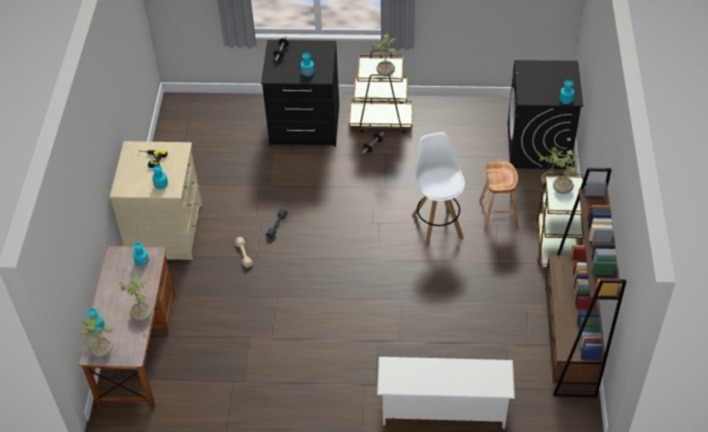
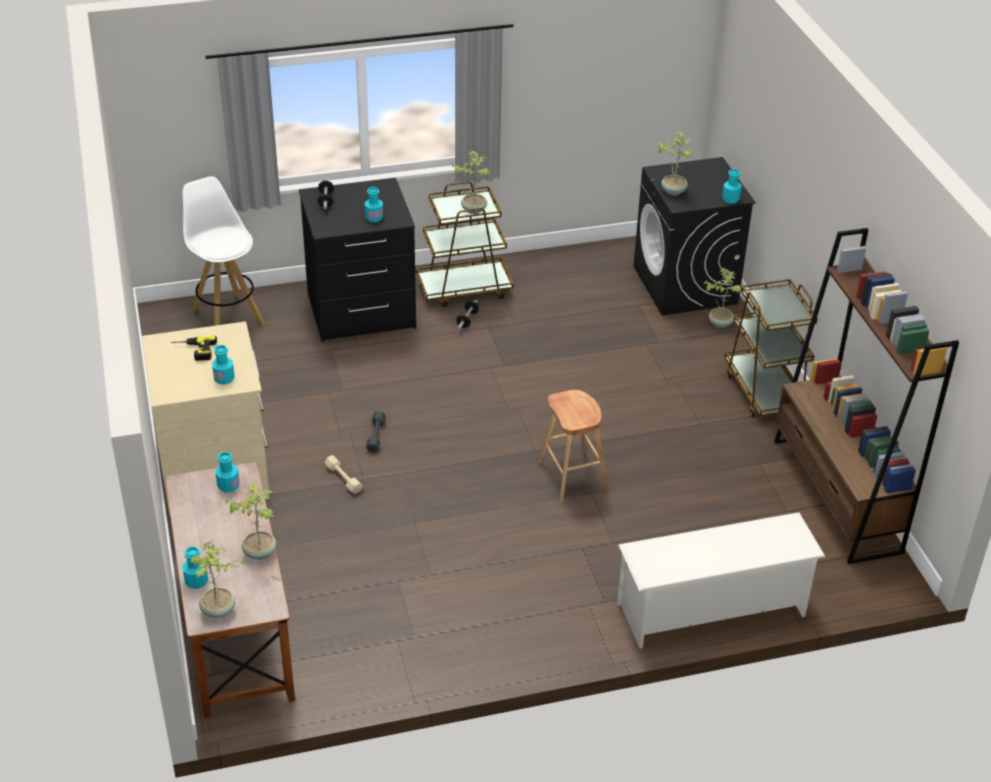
camera: 20 degrees left, 10 degrees down
(437, 225) = (598, 396): white stool -> white stool (227, 316)
(498, 214) = (672, 370): brown stool -> brown stool (572, 476)
(562, 189) = (771, 301): potted plant -> potted plant (673, 191)

